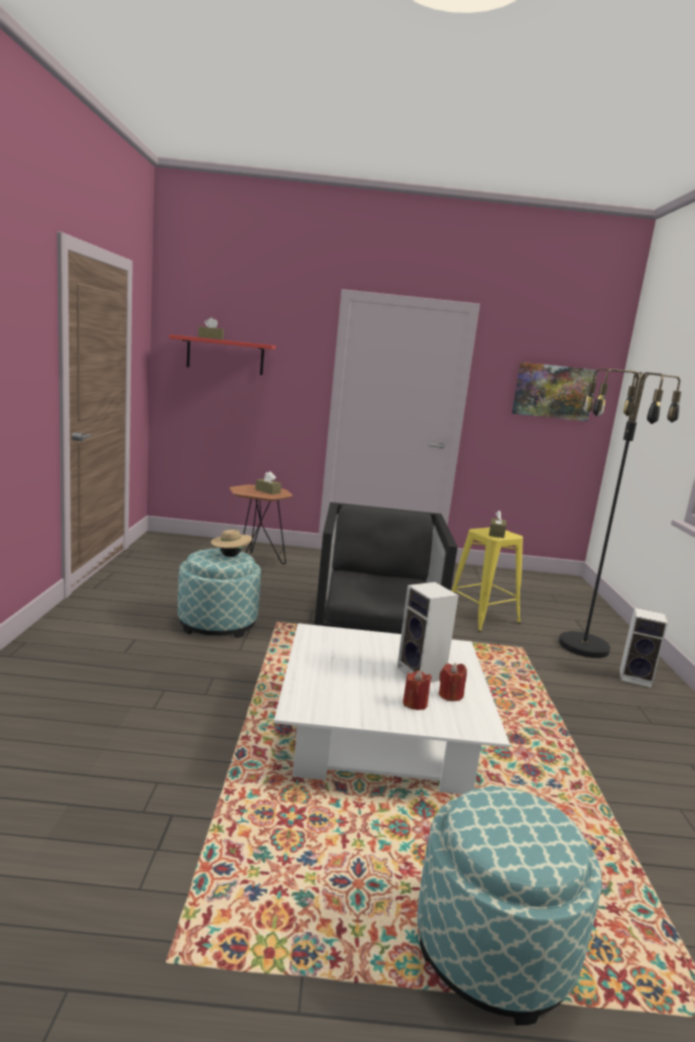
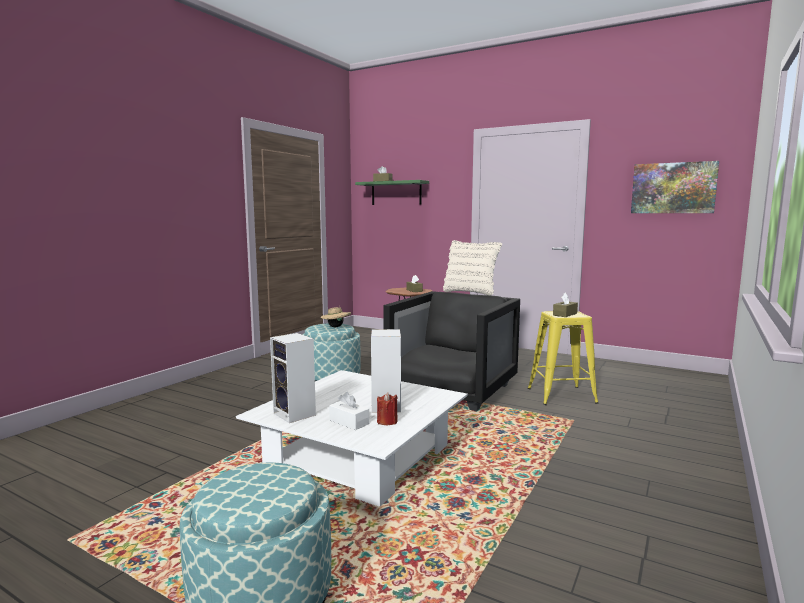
camera: 30 degrees right, 5 degrees down
(225, 355) = (396, 193): red shelf -> green shelf
(384, 506) = (471, 292): none -> beige pillow
(415, 703) = (349, 422): red candle -> white tissue box
(582, 646) = (647, 427): floor lamp -> none
(636, 678) = (680, 459): speaker -> speaker (296, 414)

